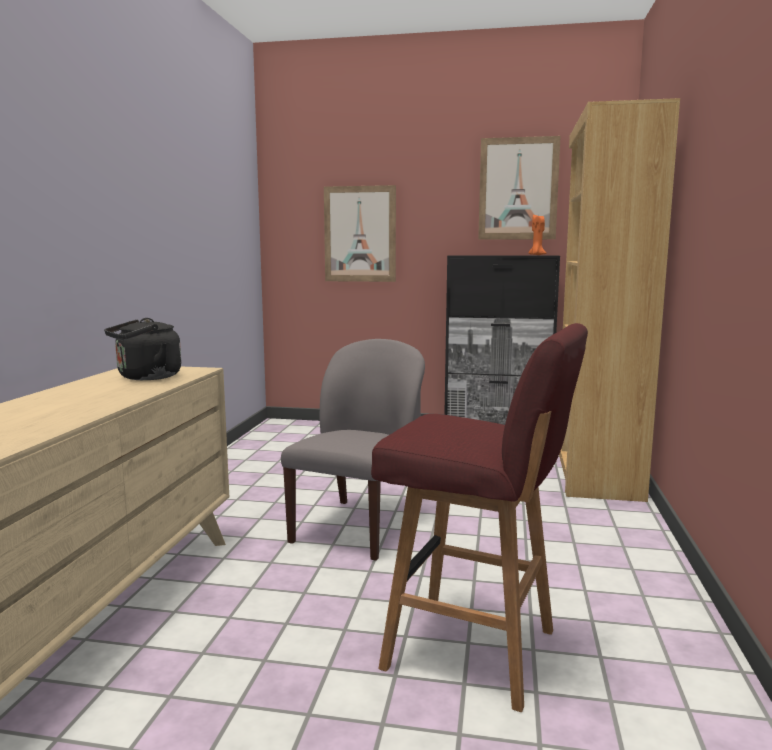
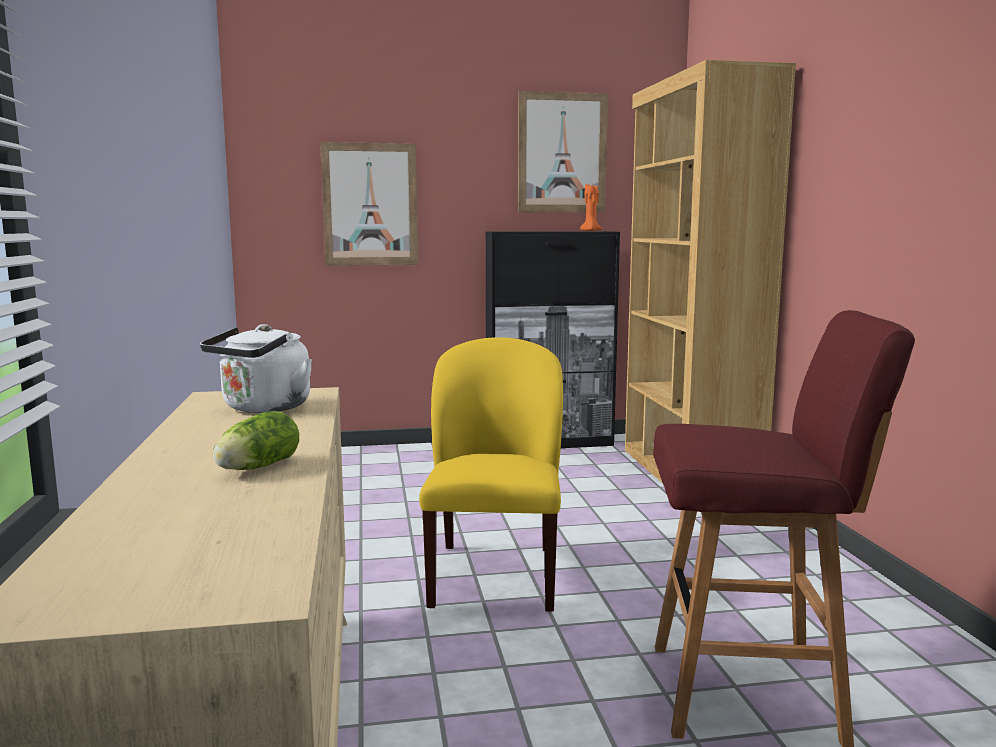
camera: 20 degrees left, 0 degrees up
(62, 412) = (255, 468): none -> lettuce
(146, 377) = (263, 408): black kettle -> white kettle
(358, 527) = (494, 575): grey chair -> yellow chair

